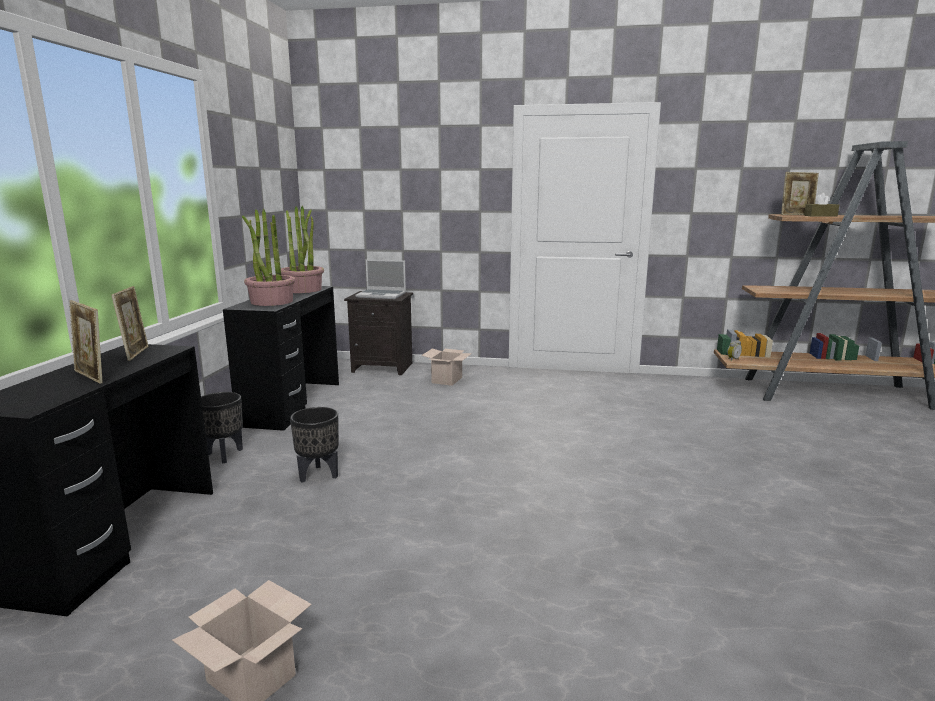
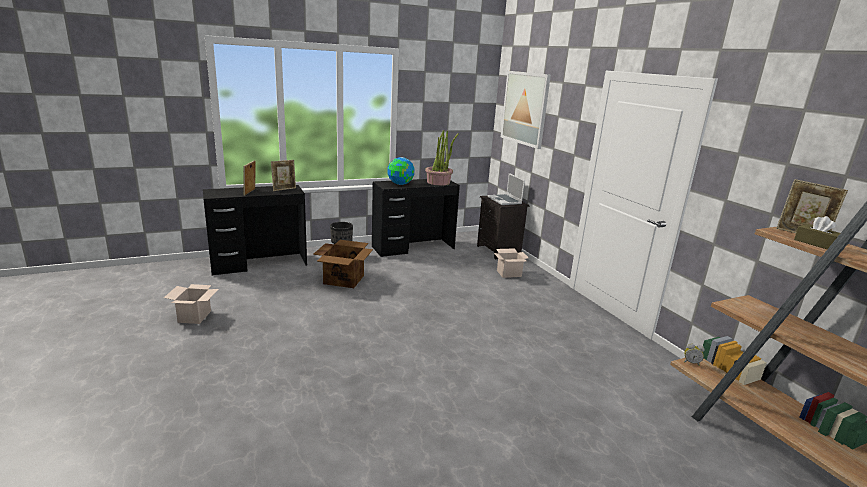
camera: 55 degrees right, 5 degrees up
(271, 302) = (400, 184): potted plant -> globe
(318, 474) = (344, 279): black planter -> cardboard box
(371, 167) = (525, 108): none -> picture

